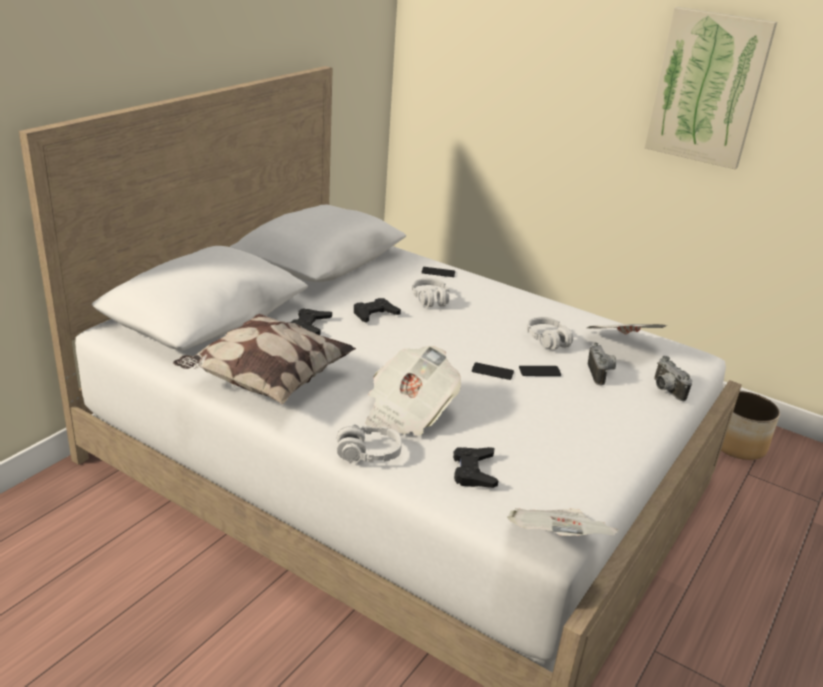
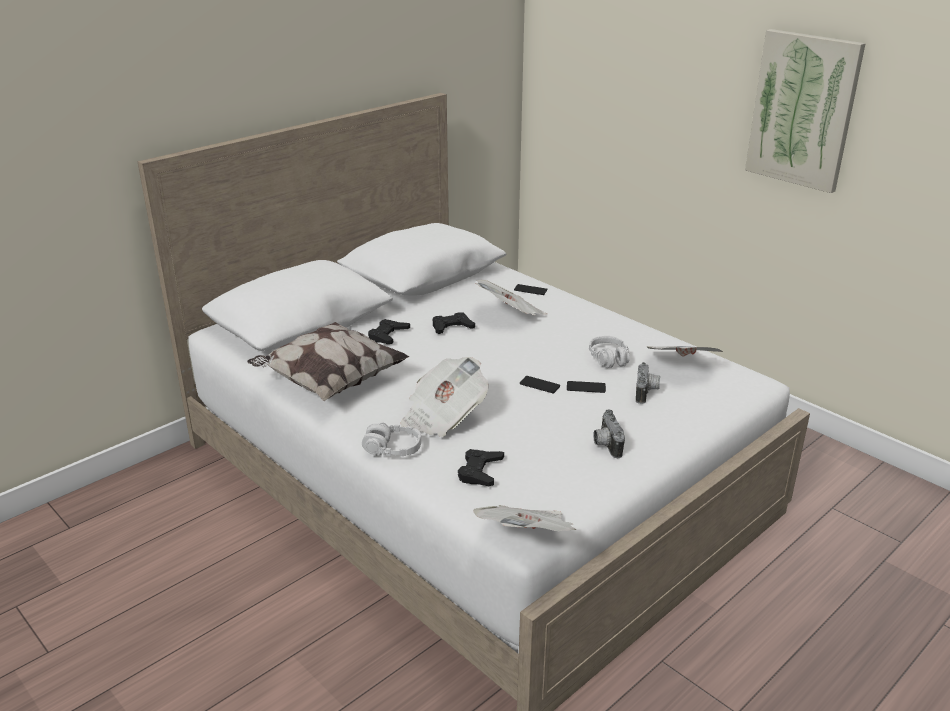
camera: 15 degrees right, 0 degrees up
(430, 299) = (511, 315): grey headphones -> newspaper
(665, 390) = (705, 411): camera -> camera (605, 445)
(738, 444) = (834, 478): planter -> none

